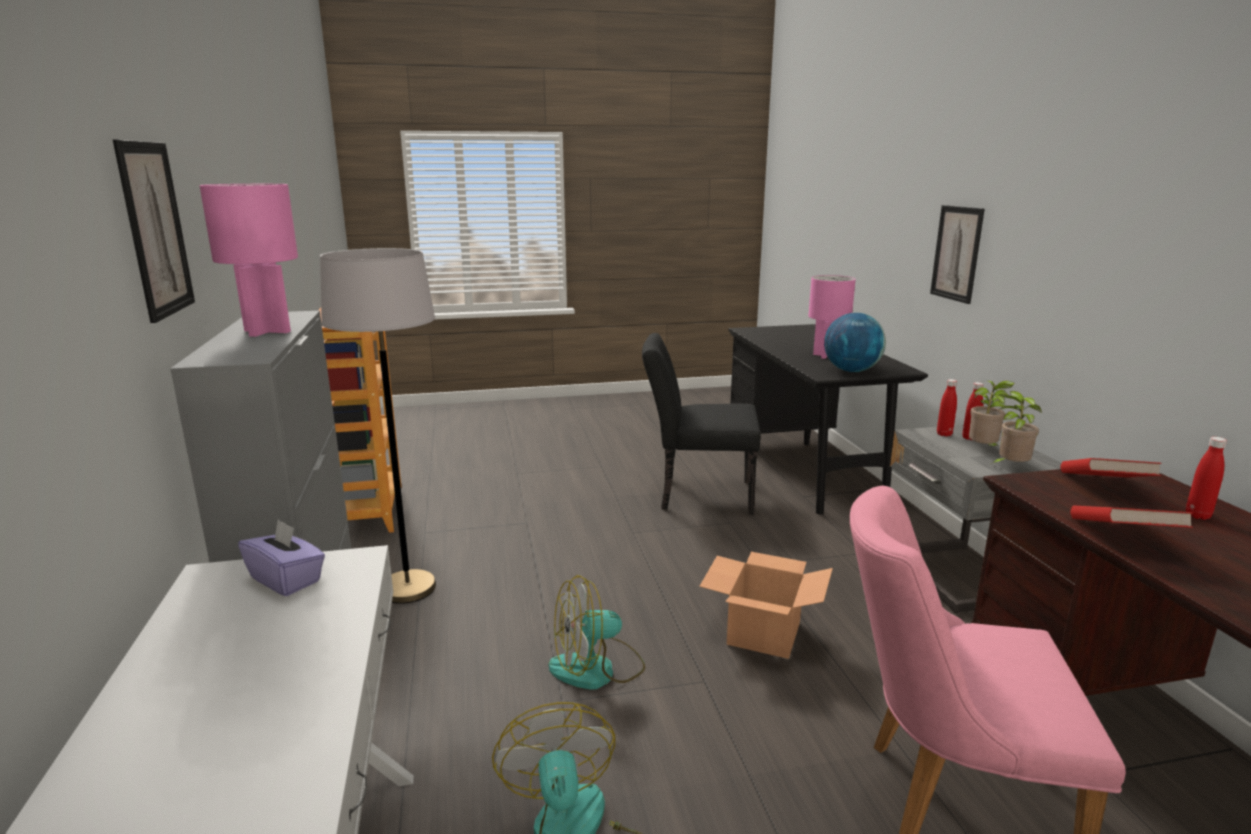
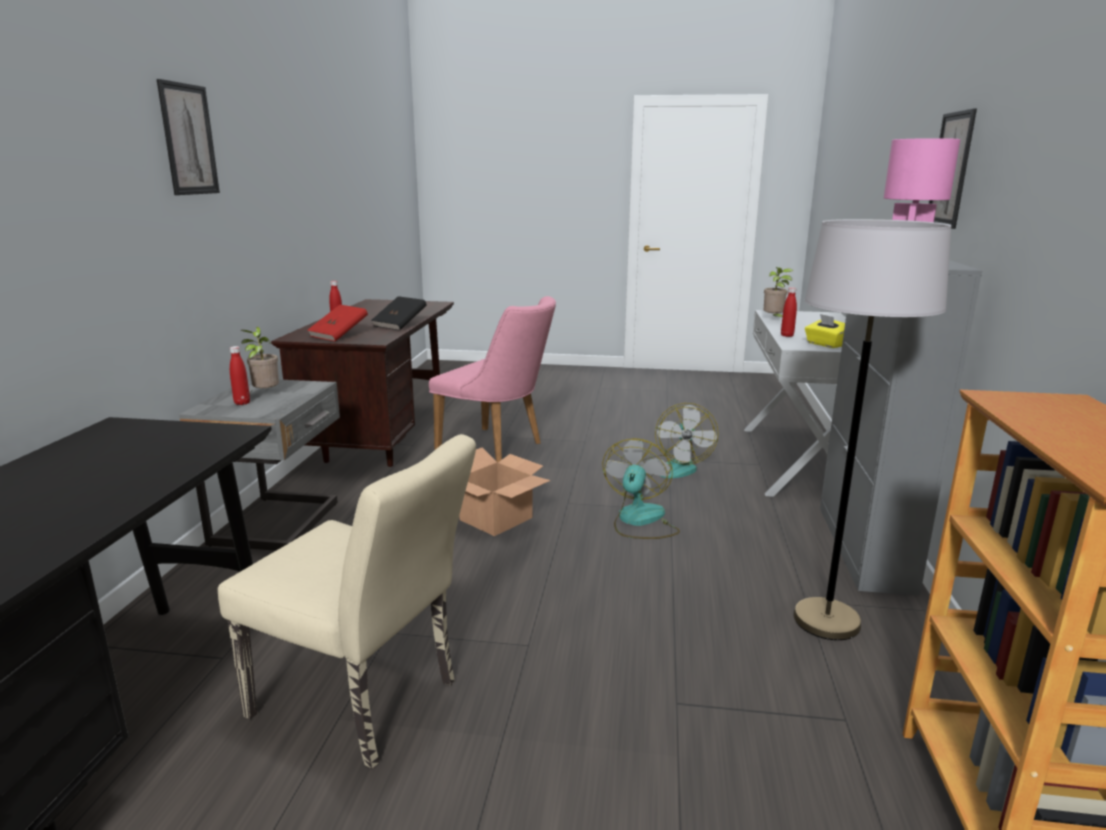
camera: 160 degrees left, 0 degrees up
(287, 579) = (825, 344): purple tissue box -> yellow tissue box
(597, 669) = (639, 521): fan -> fan turned 75 degrees counterclockwise
(697, 494) = (366, 703): black chair -> beige chair
(825, 355) = (104, 471): pink table lamp -> none
(851, 371) = (178, 434): globe -> none
(944, 434) = (251, 409): red bottle -> red bottle (787, 335)
(956, 253) = (65, 243): picture -> picture (188, 139)
(1010, 467) = (290, 383): potted plant -> potted plant (774, 319)
(1122, 538) = (400, 325): red book -> black book

